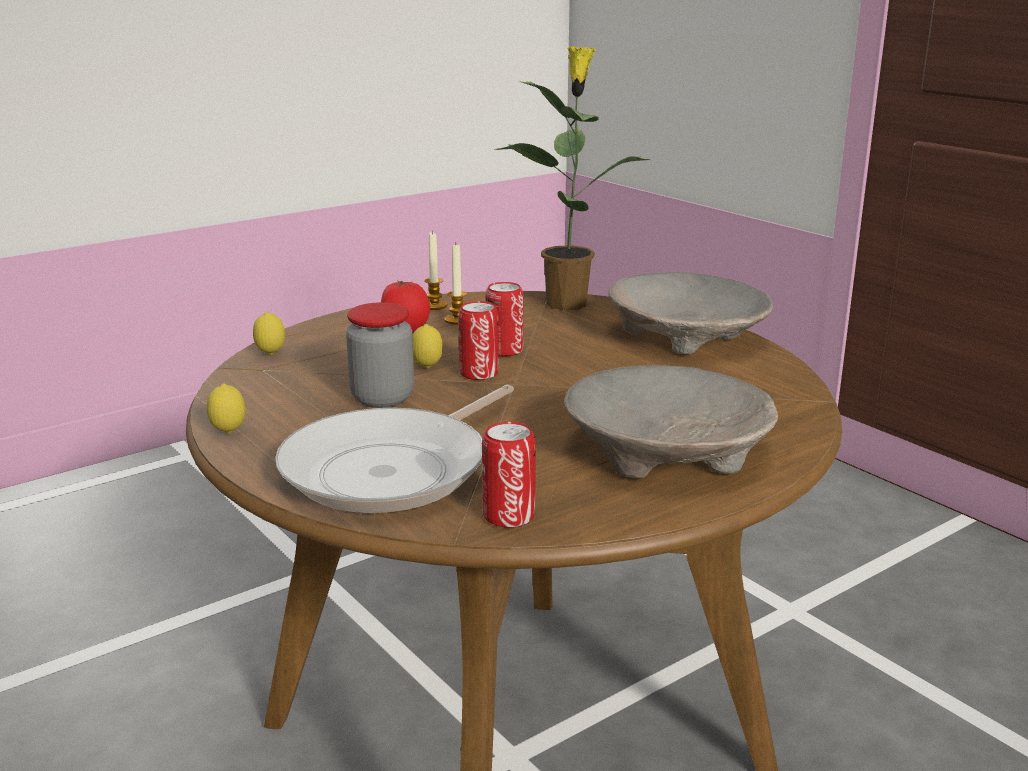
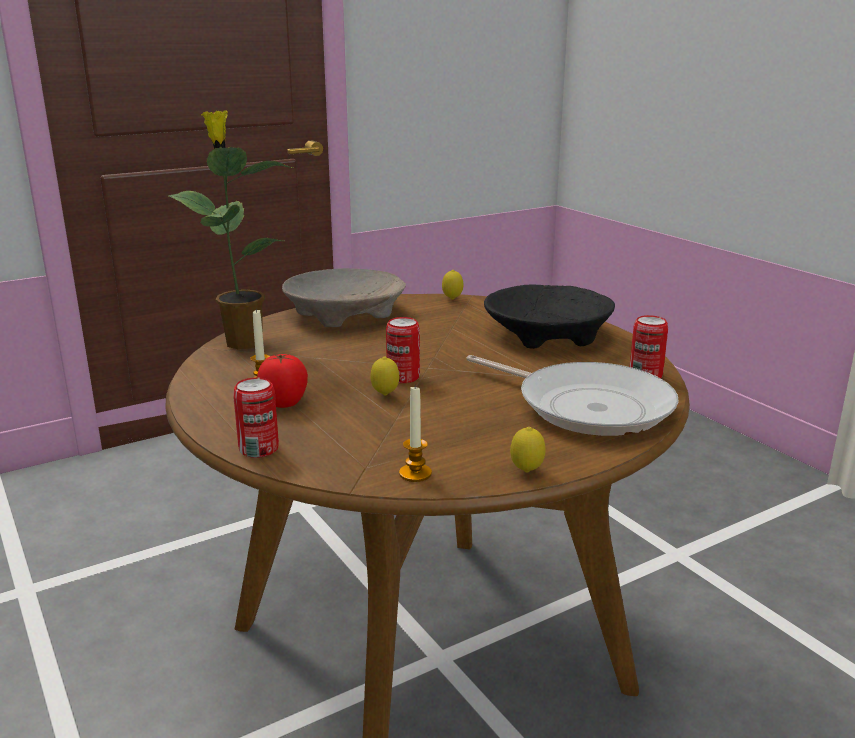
camera: 85 degrees left, 0 degrees up
(271, 354) = (322, 465): lemon -> lemon (452, 299)
(382, 398) = (452, 411): jar -> none
(434, 306) = (211, 391): candle -> candle (415, 473)
(504, 350) = (352, 367): can -> can (259, 449)
(665, 450) = (546, 334): beige bowl -> black bowl

